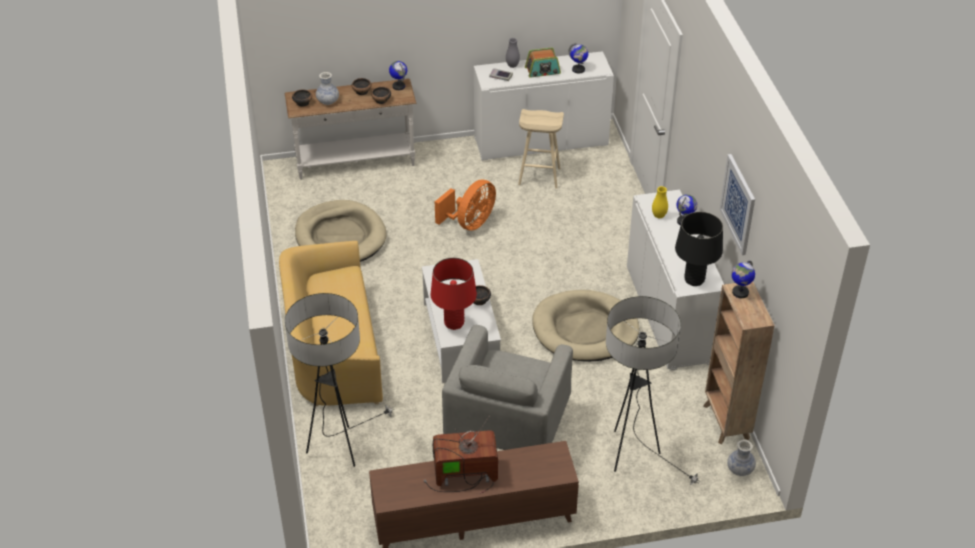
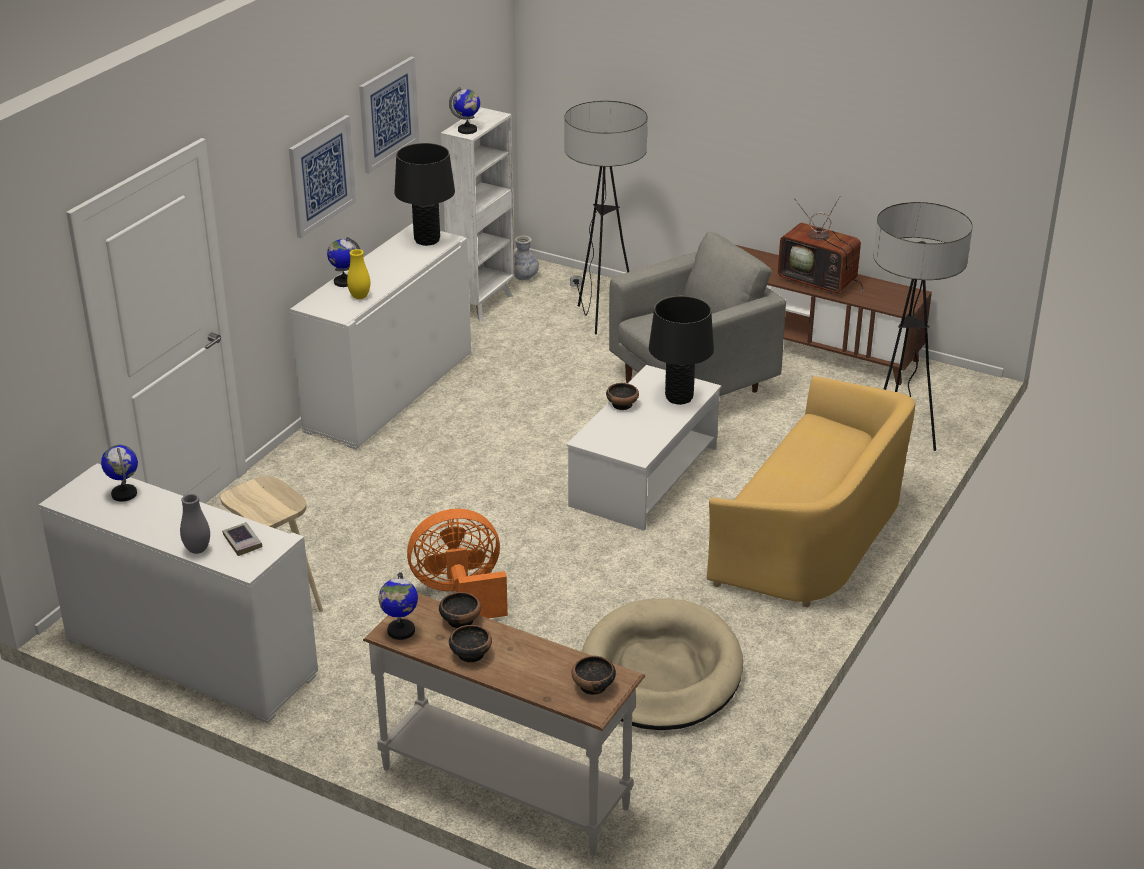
camera: 140 degrees left, 10 degrees down
(328, 101) = (547, 666): vase -> none
(454, 323) = (679, 398): red table lamp -> black table lamp
(542, 71) = (172, 518): radio -> none
(585, 330) = (497, 420): beige dog bed -> none
(708, 161) = (321, 175): none -> picture
(726, 423) = (483, 303): brown bookcase -> white bookcase

